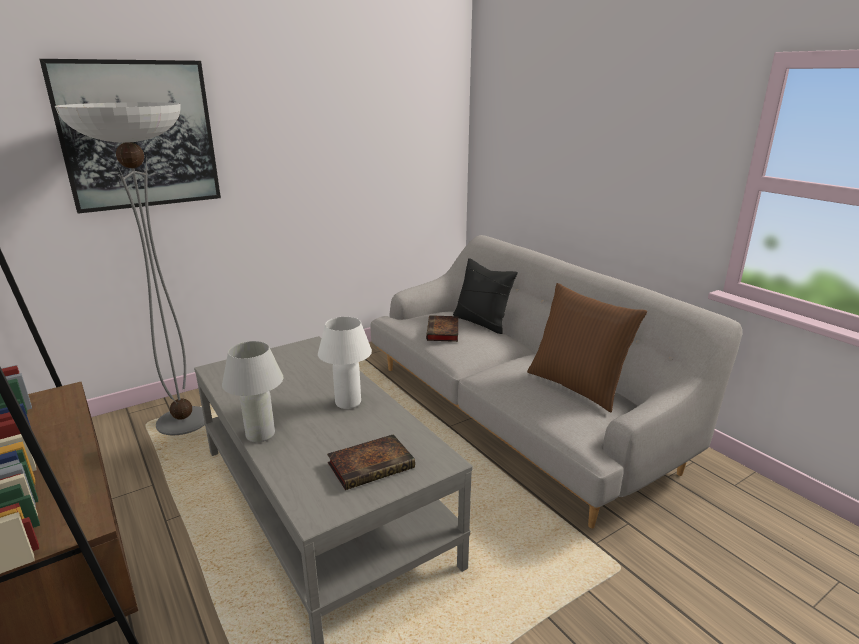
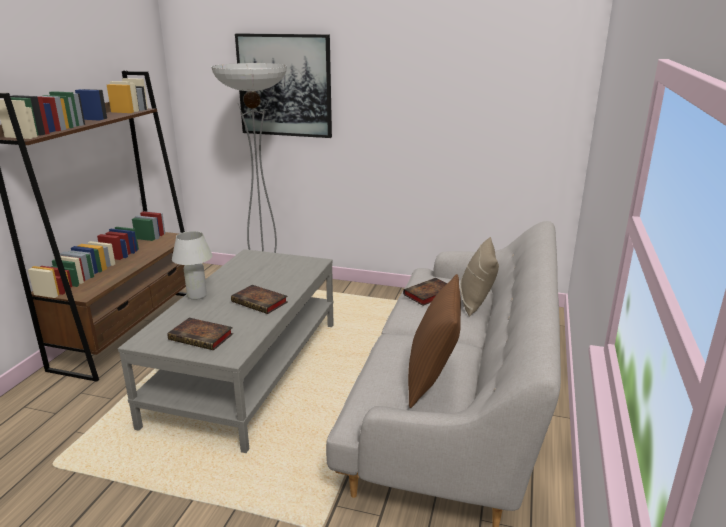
camera: 50 degrees right, 0 degrees up
(348, 403) = (261, 302): white table lamp -> book
(482, 322) = (476, 302): black pillow -> beige pillow

